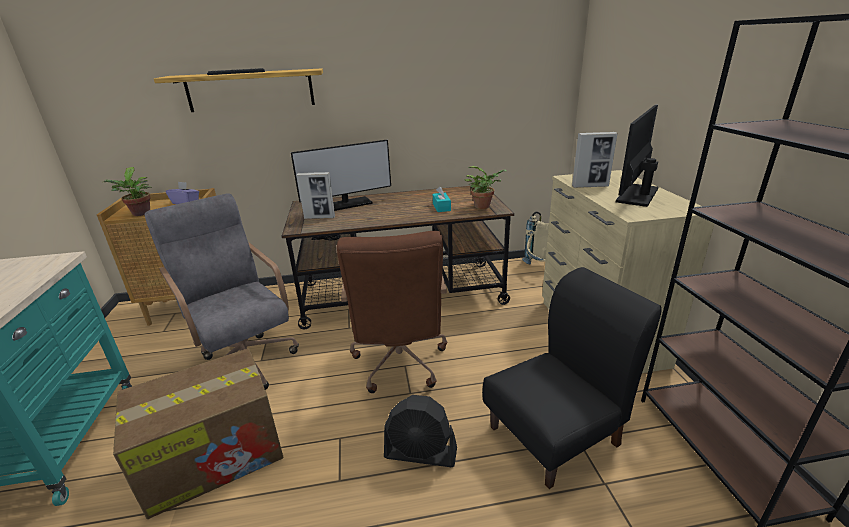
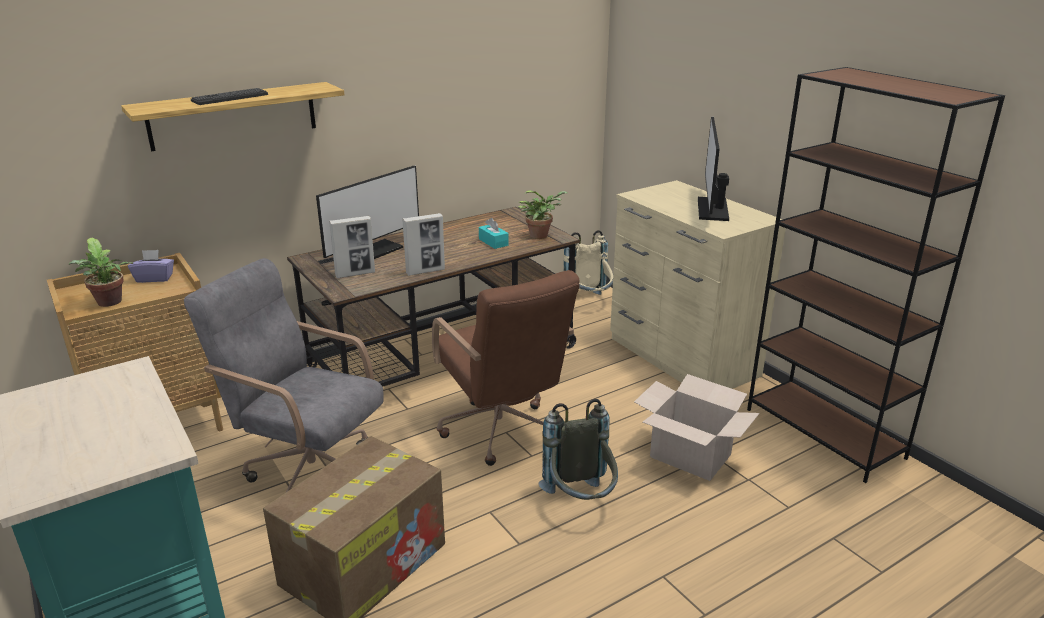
camera: 25 degrees left, 0 degrees up
(421, 453) = (581, 501): black fan -> grey backpack
(555, 435) = (691, 455): black chair -> cardboard box
(590, 186) = (663, 203): picture frame -> picture frame (425, 271)

